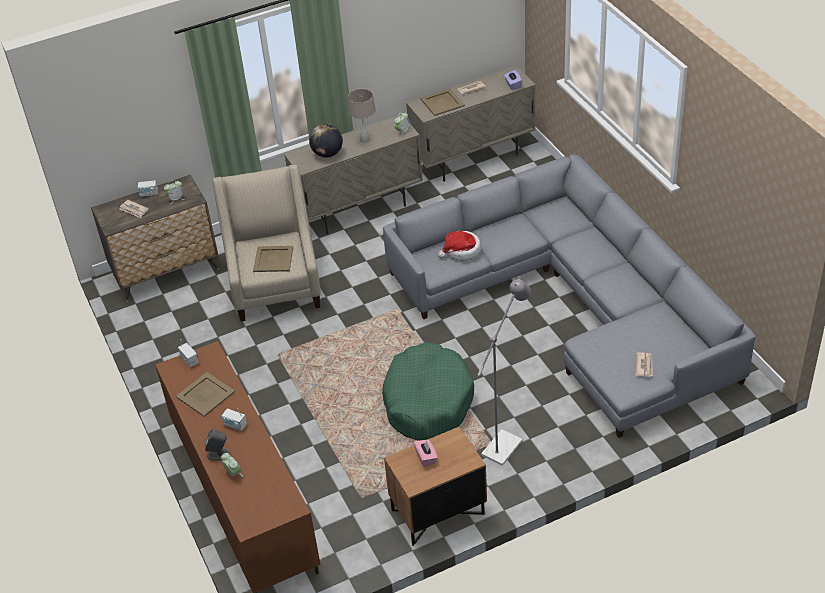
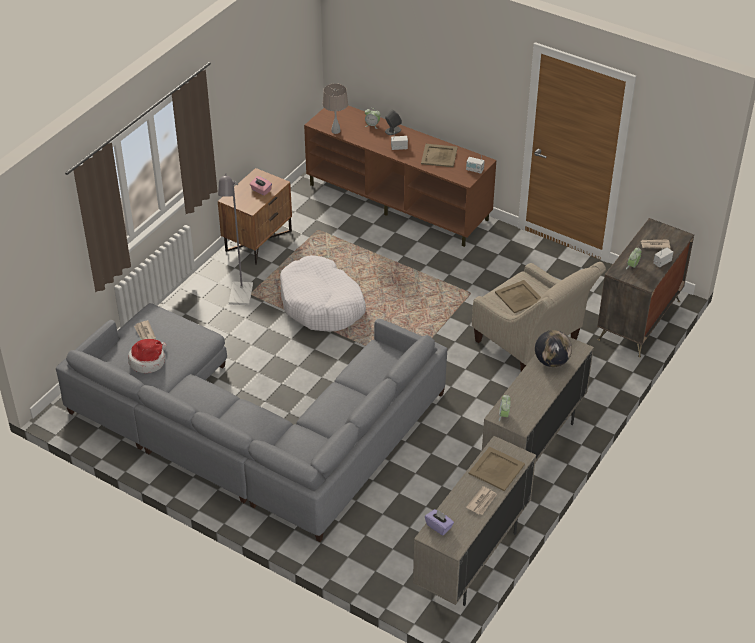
camera: 145 degrees right, 0 degrees up
(364, 139) = (532, 391): beige table lamp -> beige table lamp (336, 131)
(427, 401) = (322, 304): green dog bed -> white dog bed
(461, 251) = (366, 374): hat -> hat (148, 361)

